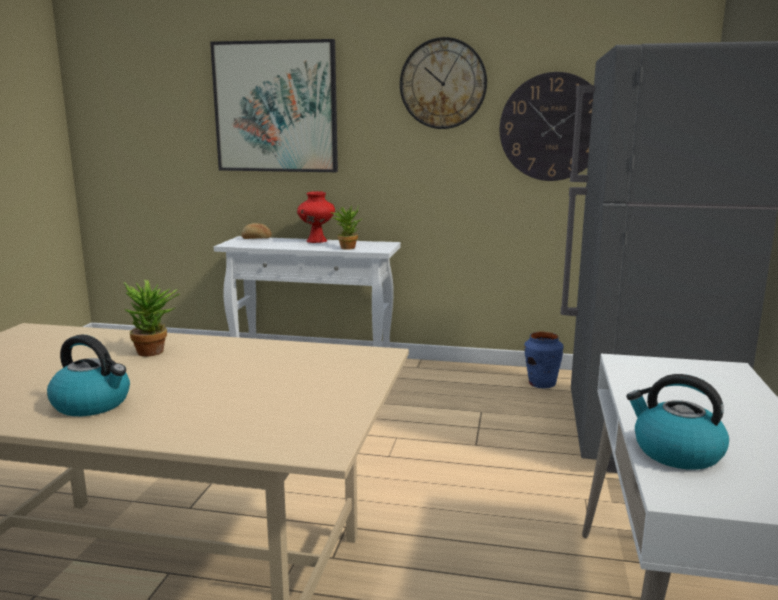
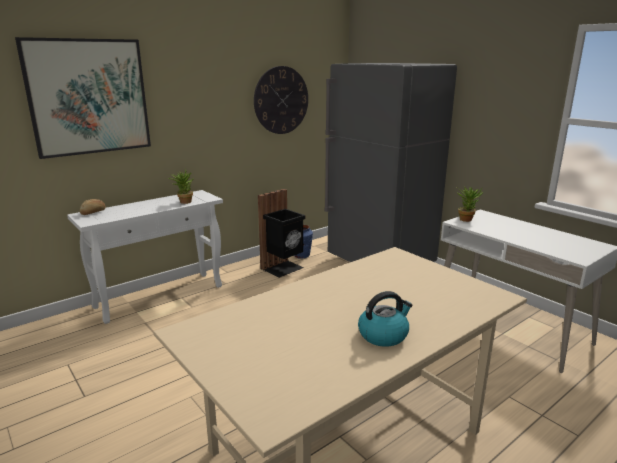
camera: 50 degrees left, 5 degrees up
(155, 352) = (311, 300): potted plant -> potted plant (467, 219)
(316, 241) = (146, 202): red vase -> none
(443, 84) = (218, 74): wall clock -> none
(486, 388) = (283, 268): none -> black trash can
(675, 452) = (548, 247): kettle -> none

